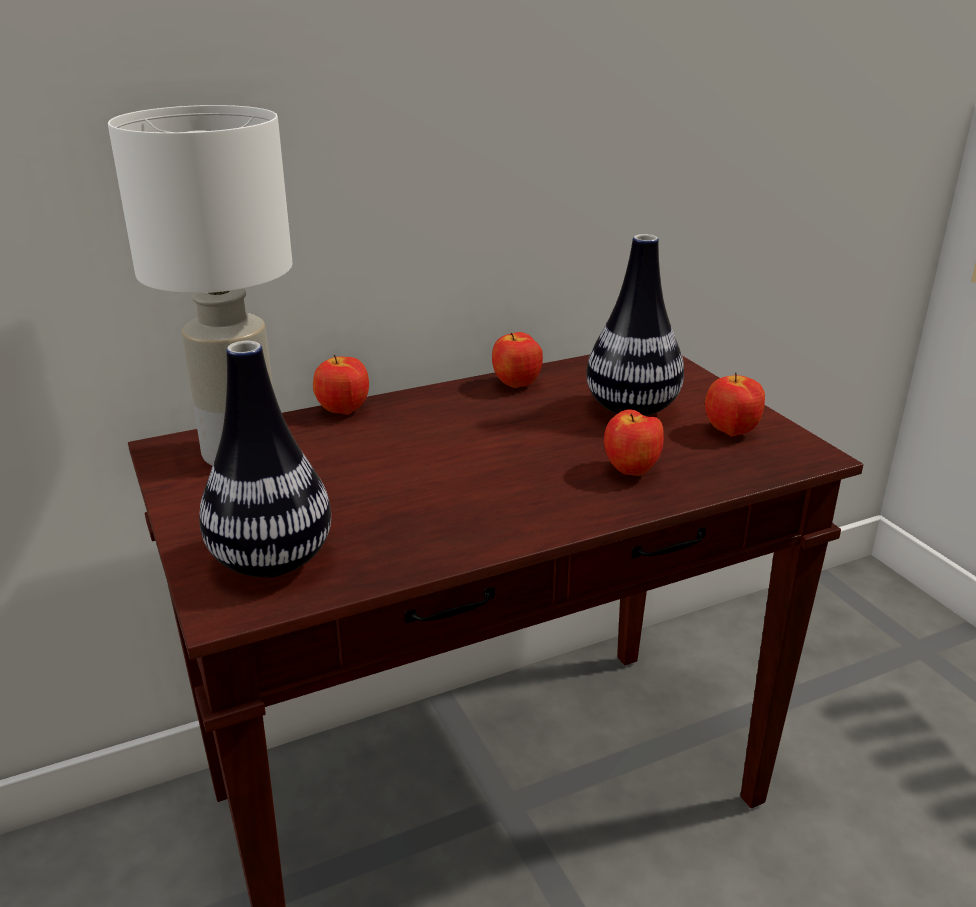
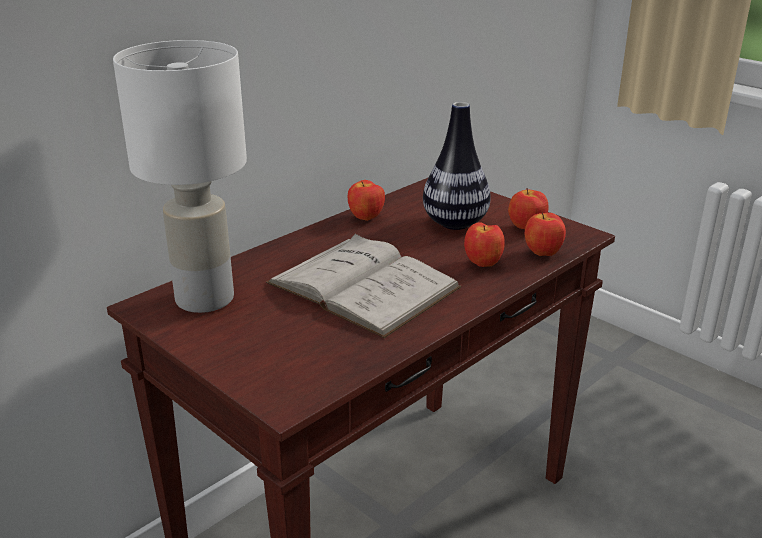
camera: 20 degrees left, 0 degrees up
(272, 562) = (292, 367): vase -> none
(343, 411) = (256, 257): apple -> apple (542, 254)
(446, 471) = (363, 285): none -> white book

